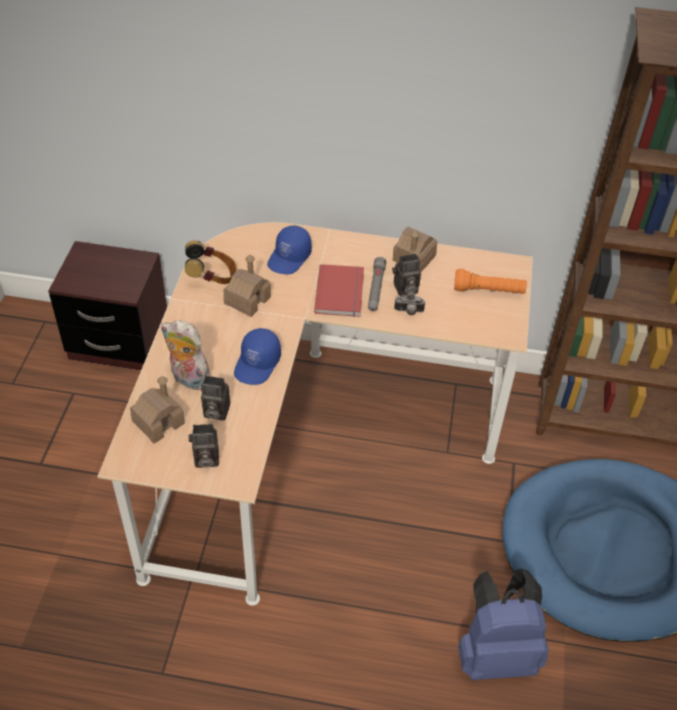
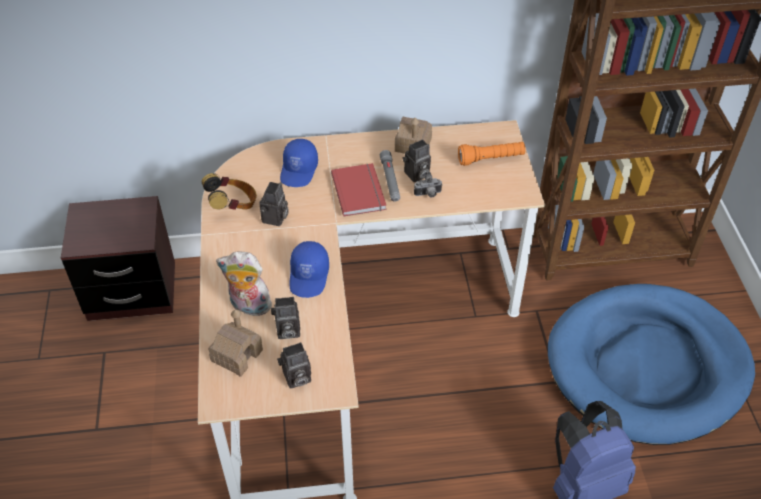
camera: 15 degrees left, 0 degrees up
(247, 300) = (275, 219): toy house -> camera

